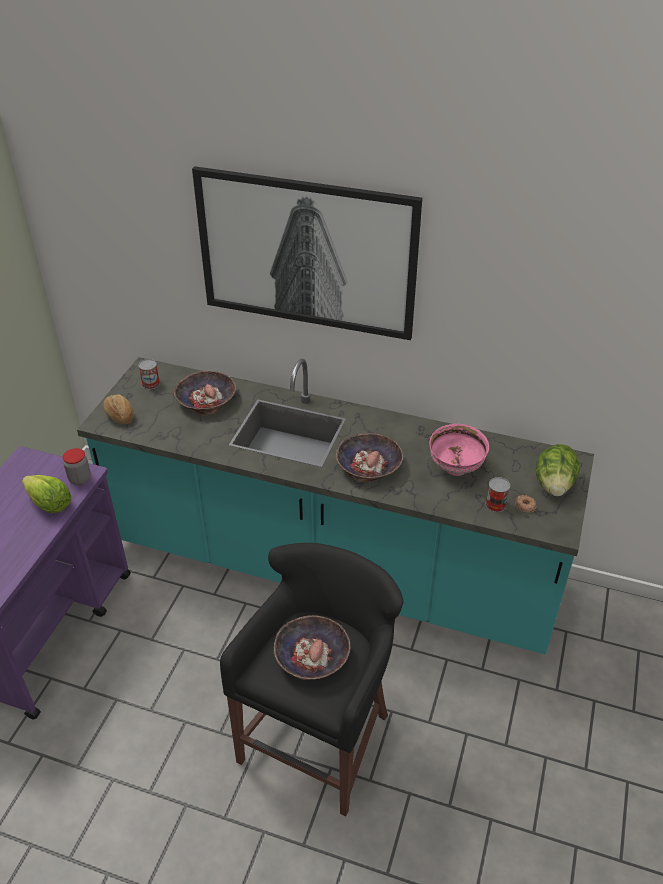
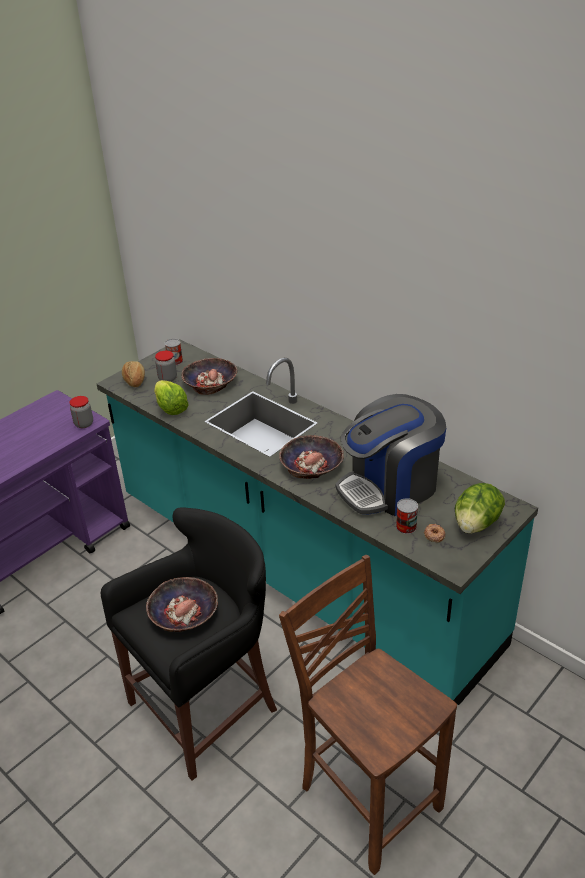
camera: 25 degrees right, 5 degrees down
(49, 504) = (50, 437): lettuce -> lettuce (170, 408)
(156, 405) = (167, 378): none -> jar
(307, 253) = (298, 258): picture -> none
(456, 468) = (390, 487): pink bowl -> coffee machine
(513, 767) = (368, 797): none -> brown chair

